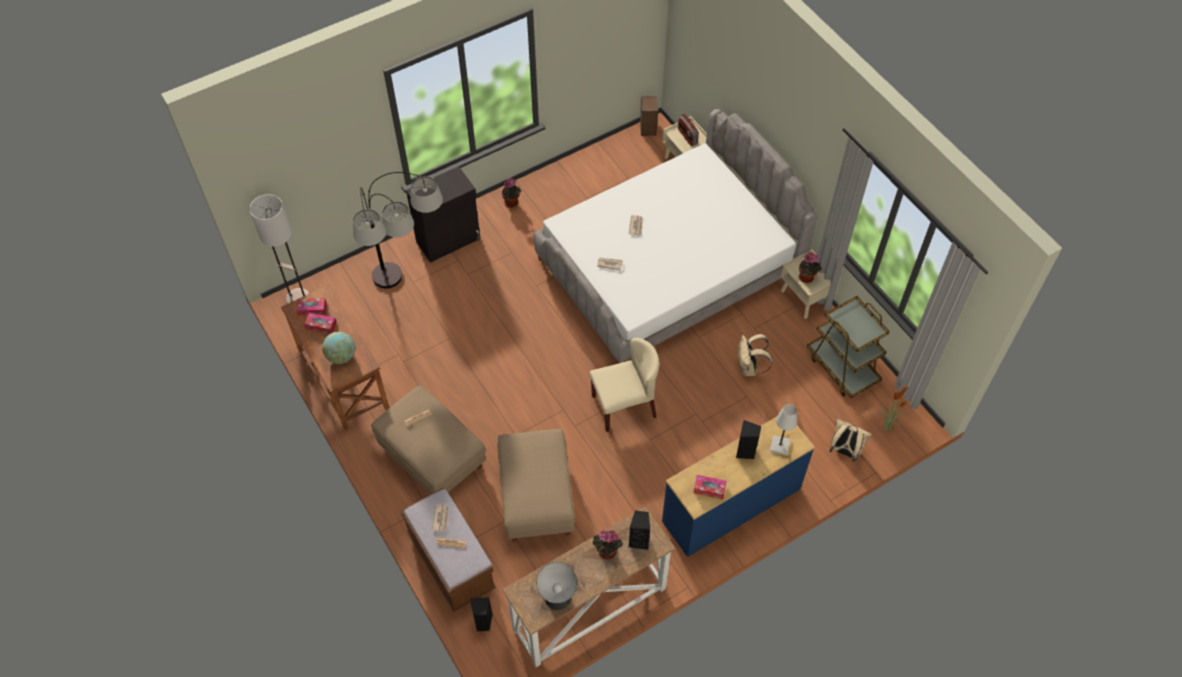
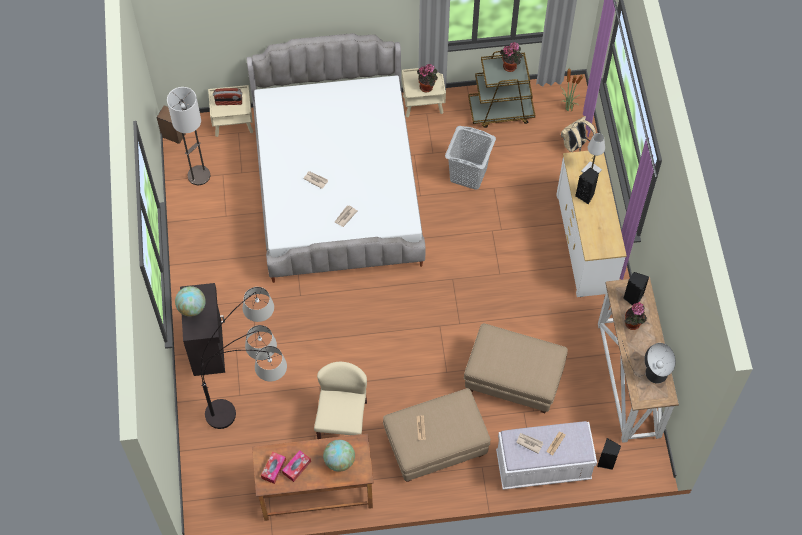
camera: 65 degrees left, 5 degrees up
(298, 298) = (203, 502): floor lamp -> floor lamp (199, 175)
(441, 183) = (192, 308): none -> globe
(451, 562) = (543, 466): brown bench -> white bench
(512, 203) = (195, 278): potted plant -> potted plant (510, 66)
(624, 406) = (458, 279): beige chair -> beige chair (342, 422)
(709, 489) = (606, 234): tissue box -> none
(732, 505) = (585, 243): blue dresser -> white dresser
(749, 368) = (468, 174): beige backpack -> grey laundry basket

